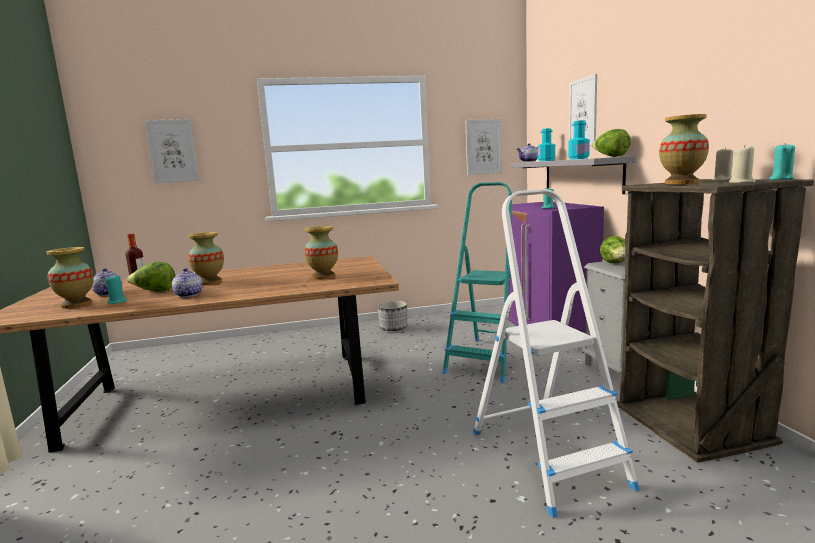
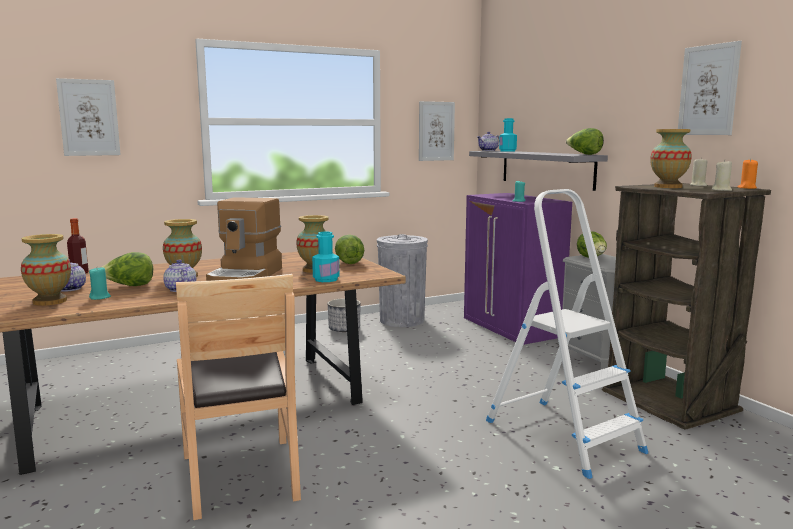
camera: 15 degrees left, 0 degrees up
(212, 472) = (241, 475): none -> brown chair
(258, 282) = (246, 276): none -> coffee machine
(362, 269) = (349, 262): none -> lettuce
(449, 321) = (402, 320): none -> grey trash can
(488, 359) = (464, 356): turquoise step ladder -> none
(578, 159) = (551, 153): turquoise bottle -> turquoise bottle (326, 279)
(583, 112) = (549, 106): picture -> picture (708, 90)
(781, 179) = (747, 188): turquoise candle -> orange candle

